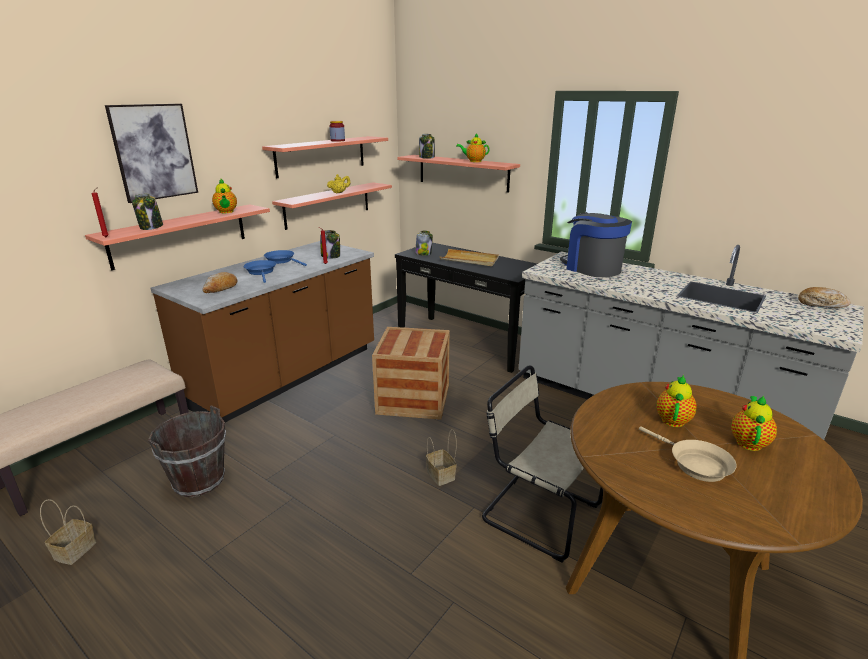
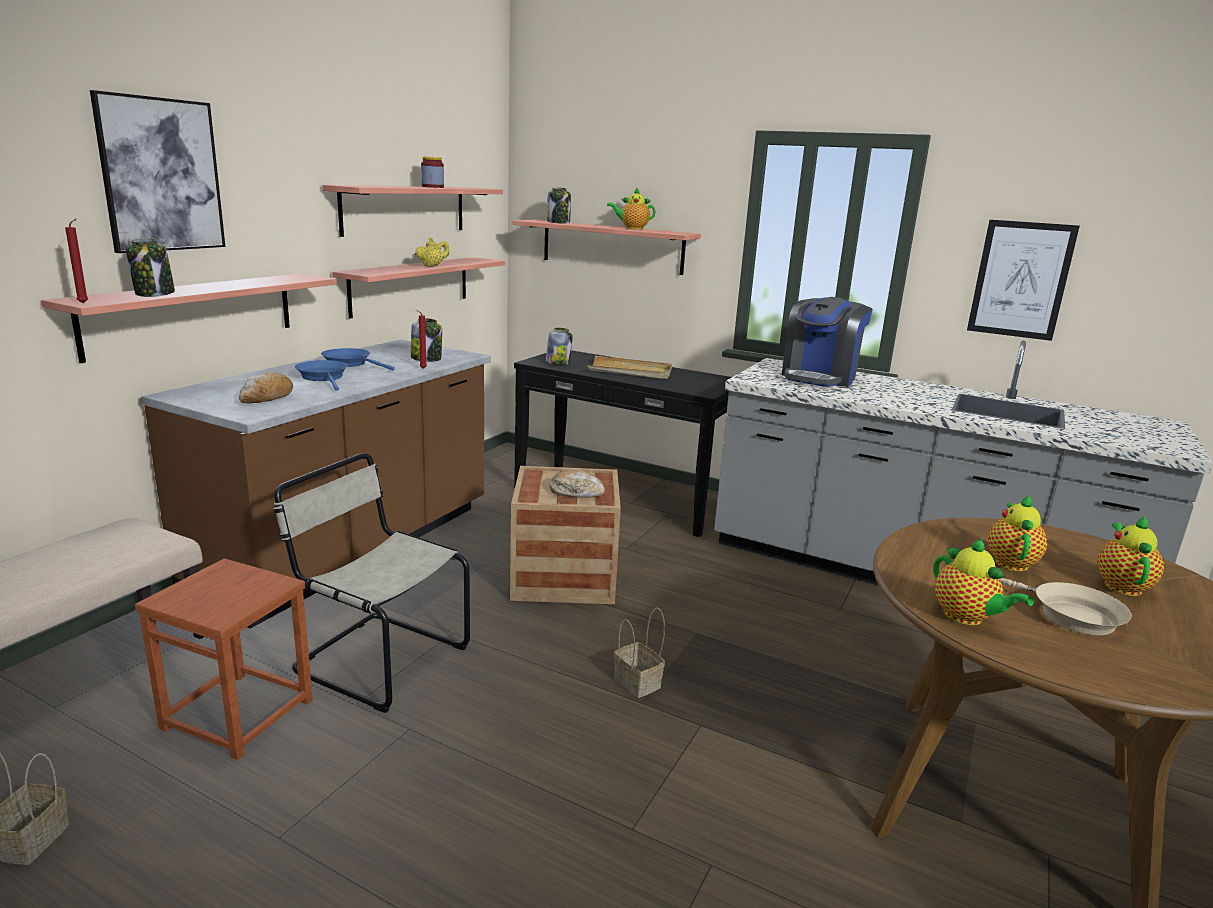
camera: 10 degrees left, 5 degrees down
(199, 481) = (239, 713): brown bucket -> brown stool
(226, 212) = (269, 280): teapot -> teapot (967, 618)
(536, 512) = (795, 725): beige chair -> beige chair (377, 658)
(591, 268) = (820, 377): coffee machine -> coffee machine turned 105 degrees counterclockwise
(743, 197) = (1020, 280): none -> picture
(821, 304) = (1136, 419): bread -> bread (576, 492)

